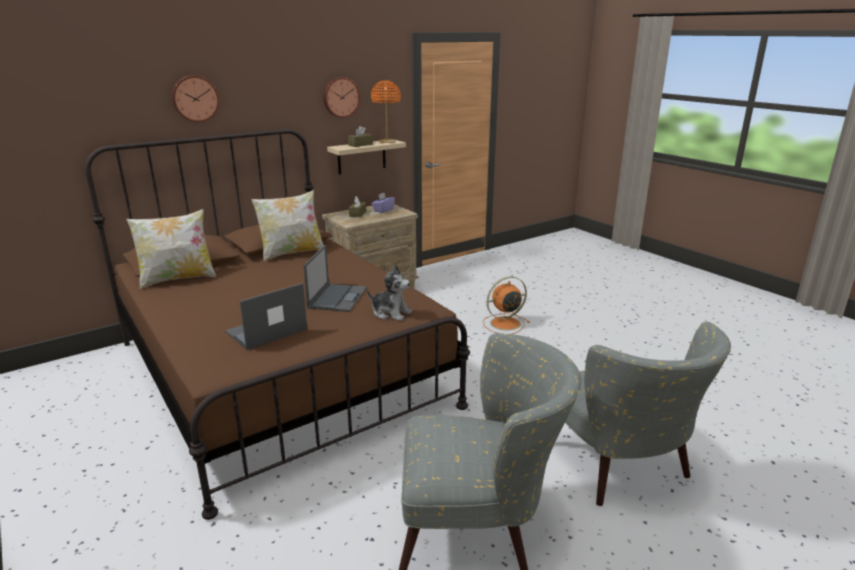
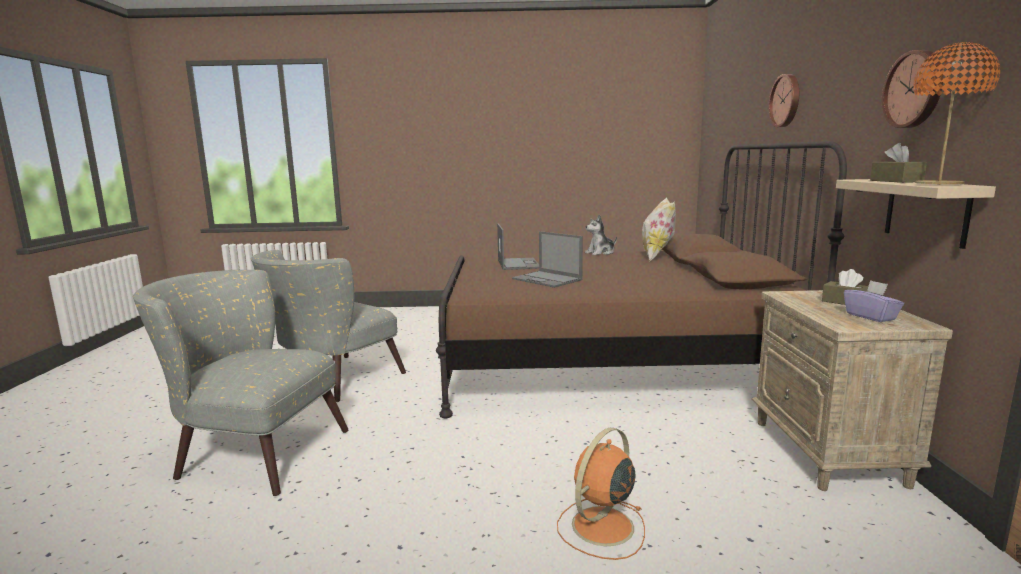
camera: 125 degrees right, 10 degrees down
(292, 253) = (697, 279): pillow -> none
(390, 313) = (487, 286): plush toy -> plush toy (600, 253)
(504, 324) = (601, 527): orange fan -> orange fan turned 150 degrees counterclockwise

